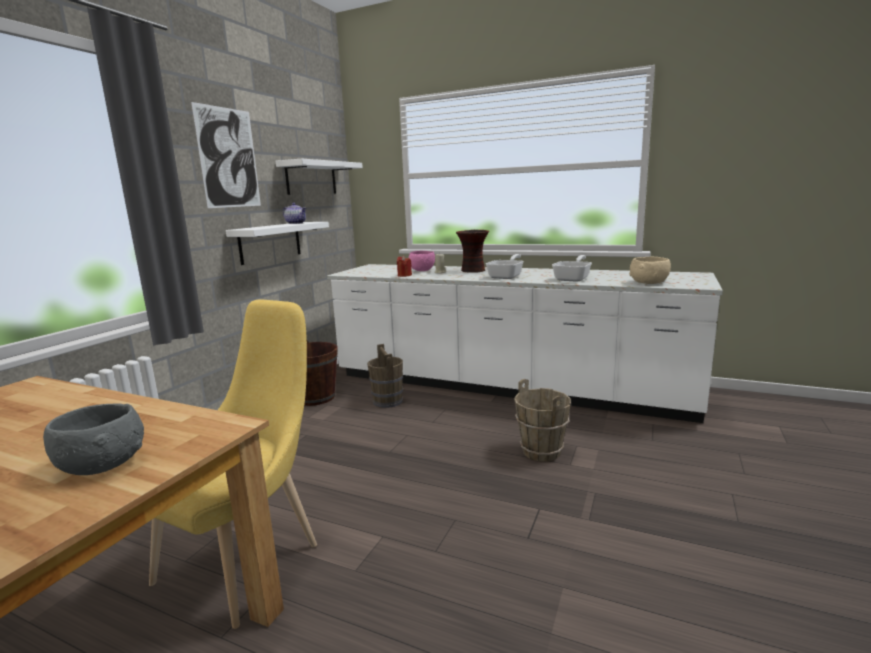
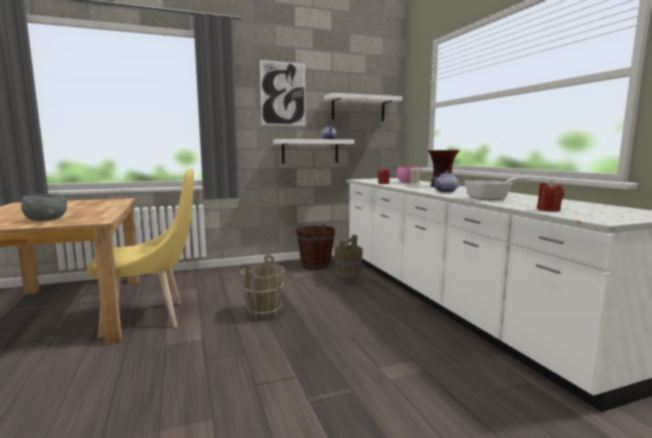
camera: 45 degrees right, 5 degrees down
(507, 276) = (446, 191): frying pan -> teapot
(541, 451) = (377, 349): brown bucket -> brown bucket (264, 313)
(649, 283) = (548, 210): beige bowl -> red candle

